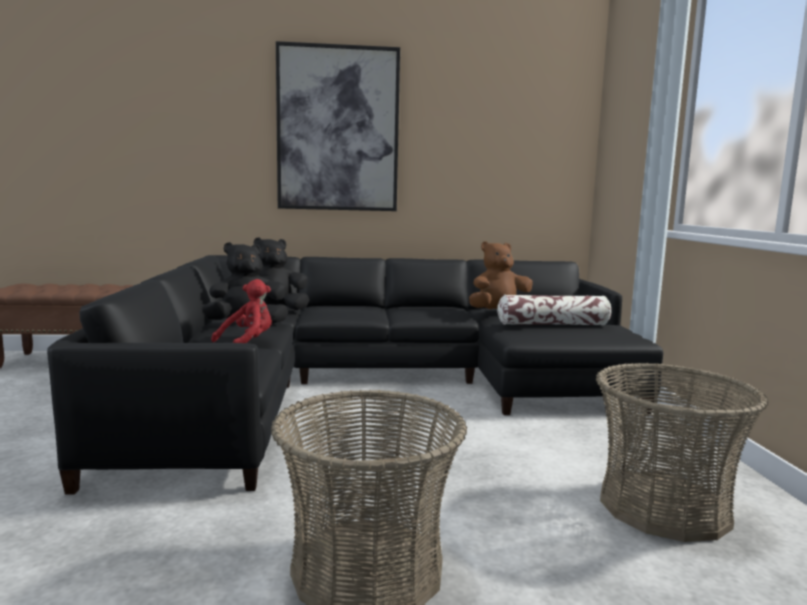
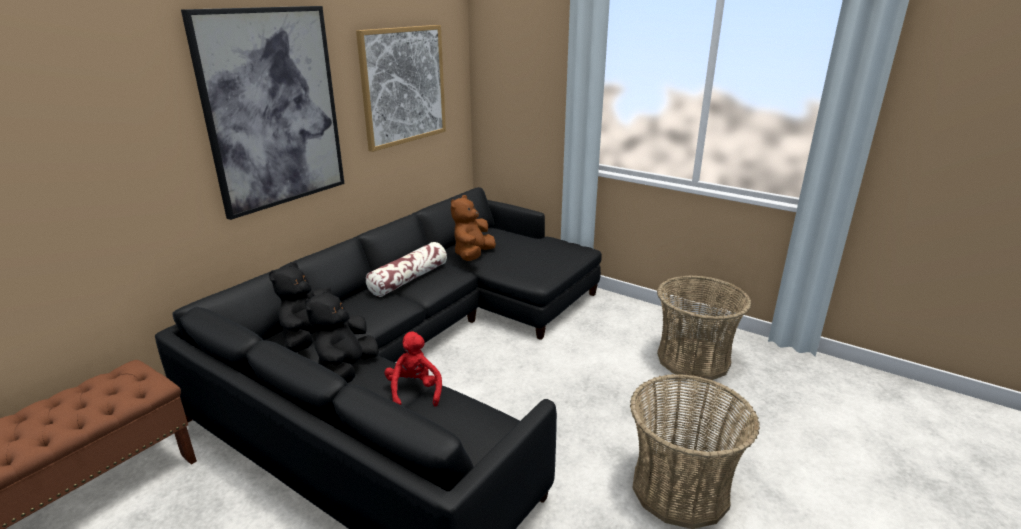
camera: 50 degrees left, 15 degrees up
(491, 134) = (403, 86): none -> picture
(553, 324) = (527, 255): pillow -> pillow (409, 279)

